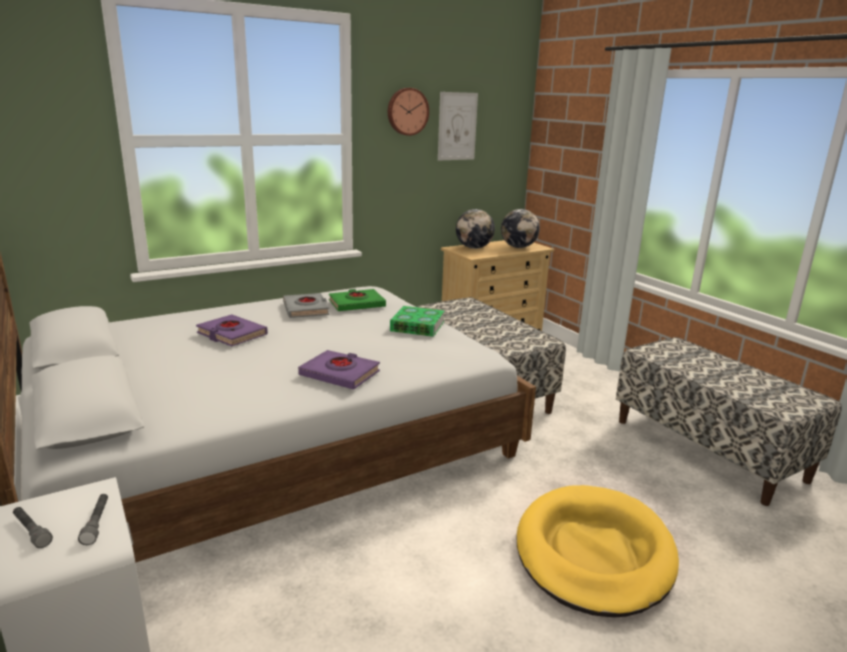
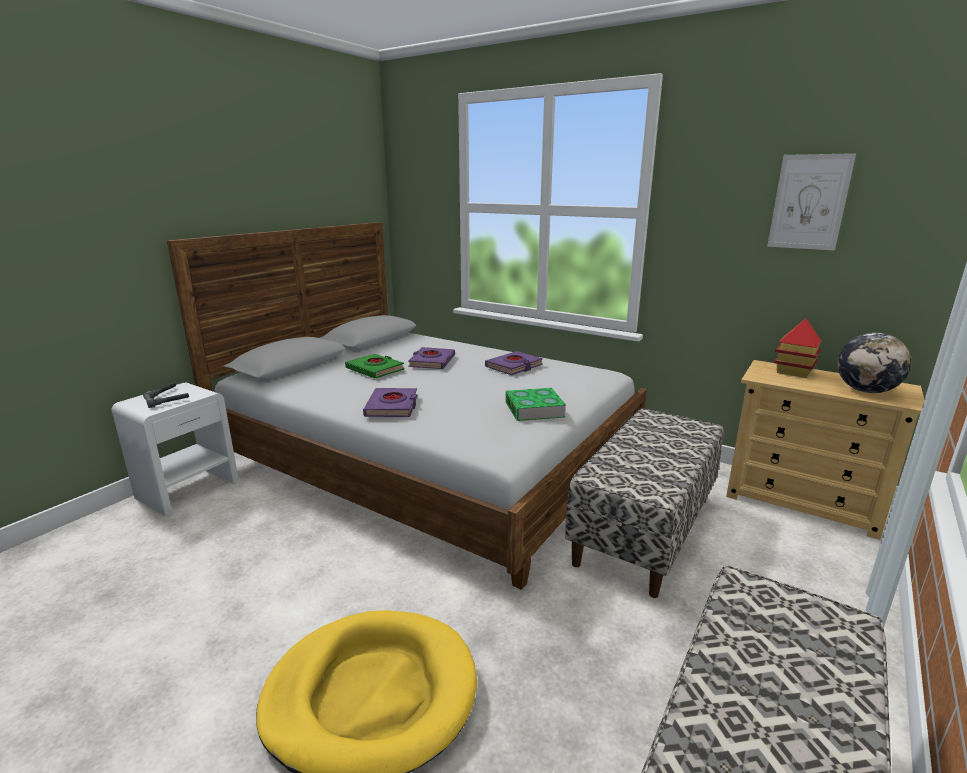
camera: 65 degrees right, 0 degrees up
(306, 309) = (514, 366): grey book -> purple book
(356, 304) = (553, 377): green book -> green book (375, 370)
(407, 111) = (726, 182): wall clock -> none
(474, 248) = (793, 372): globe -> toy house

